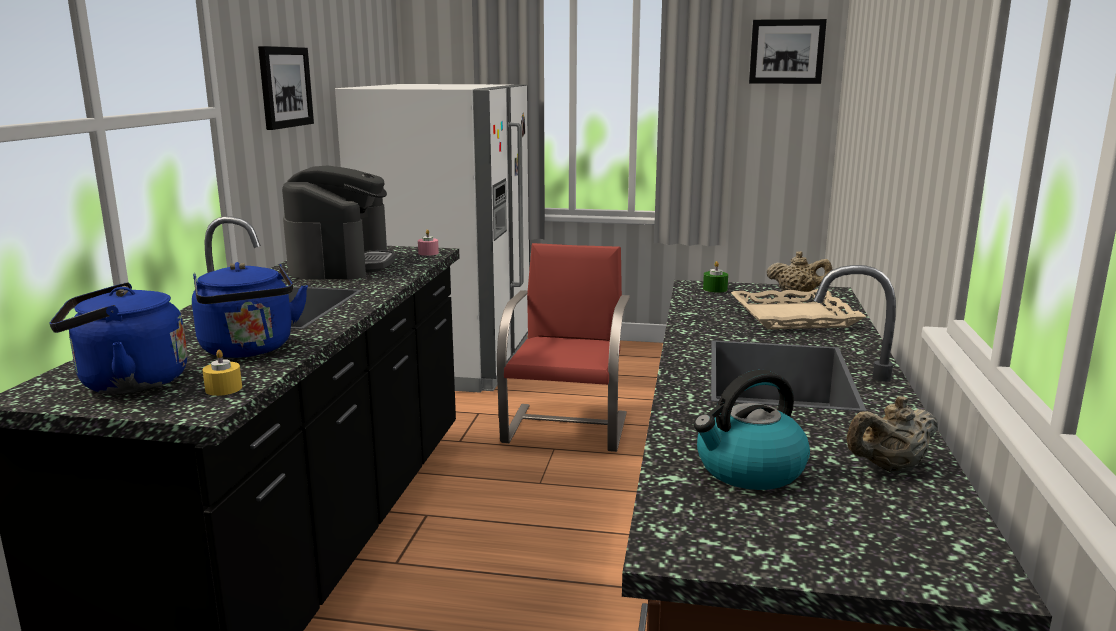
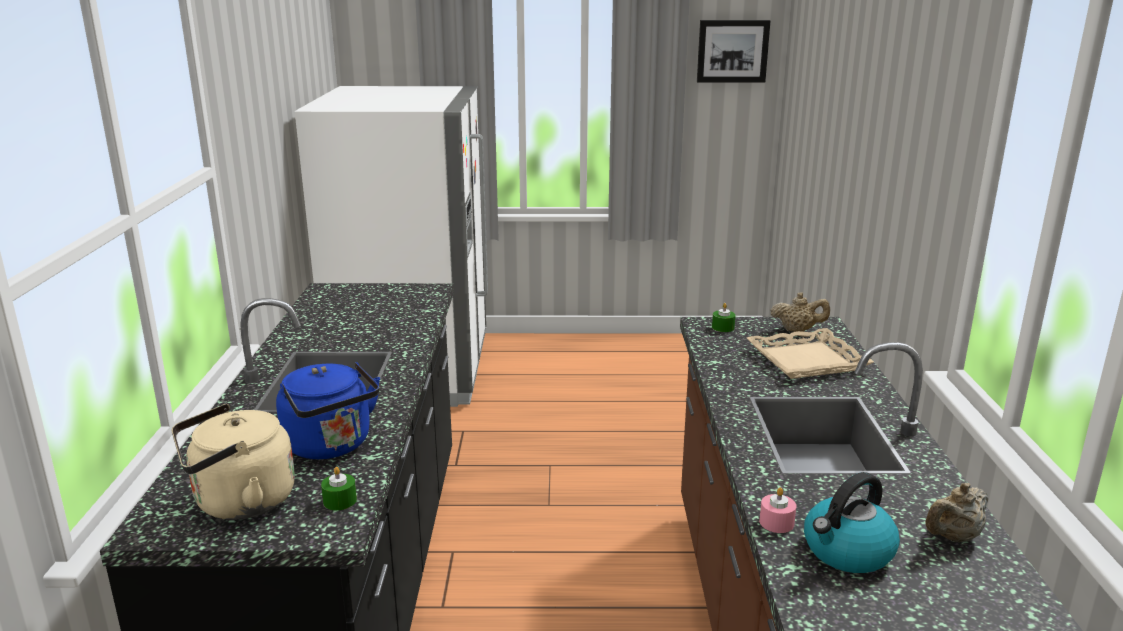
camera: 10 degrees left, 5 degrees up
(127, 383) = (239, 503): blue kettle -> beige kettle
(223, 389) = (340, 501): yellow candle -> green candle
(284, 87) = (257, 124): picture -> none
(341, 264) = (348, 315): coffee machine -> none
(428, 253) = (427, 292): pink candle -> pink candle (776, 522)
(567, 427) = (554, 439): red chair -> none

